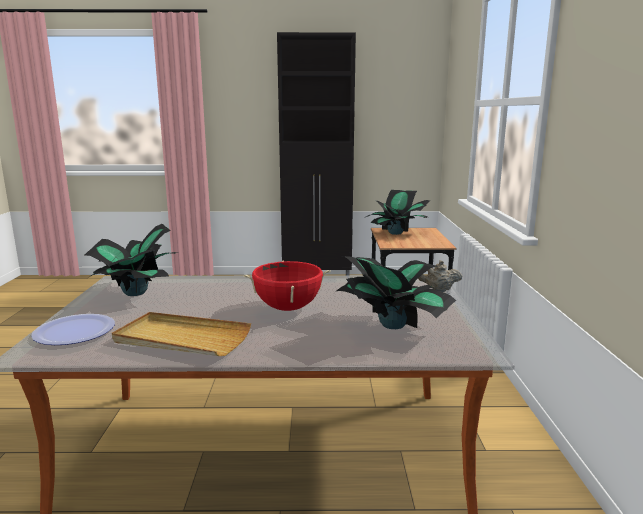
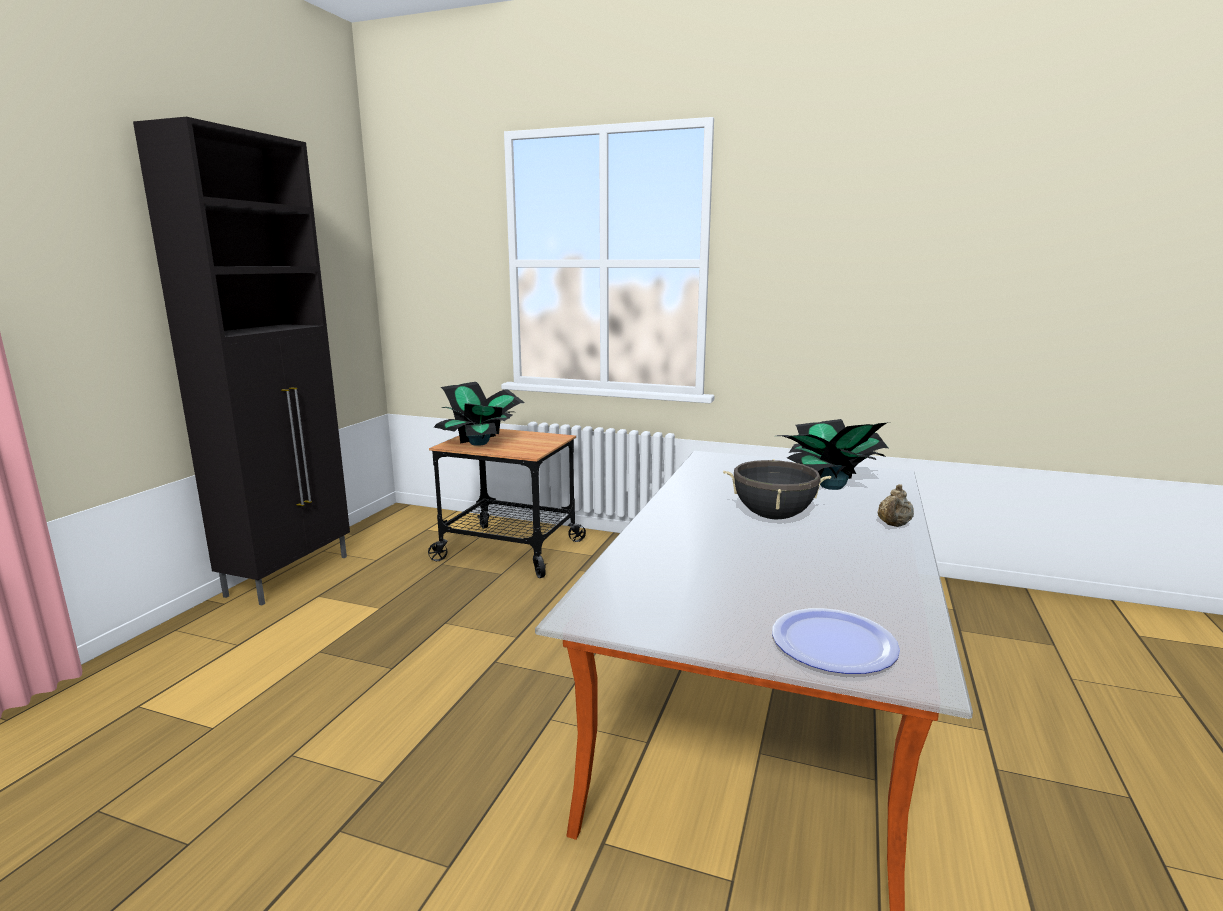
camera: 70 degrees left, 0 degrees up
(135, 293) = (669, 598): potted plant -> none
(181, 339) = (864, 573): beige tray -> none
(288, 308) = (773, 516): red cooking pot -> black cooking pot
(438, 290) = (741, 459): beige teapot -> beige teapot (893, 525)

